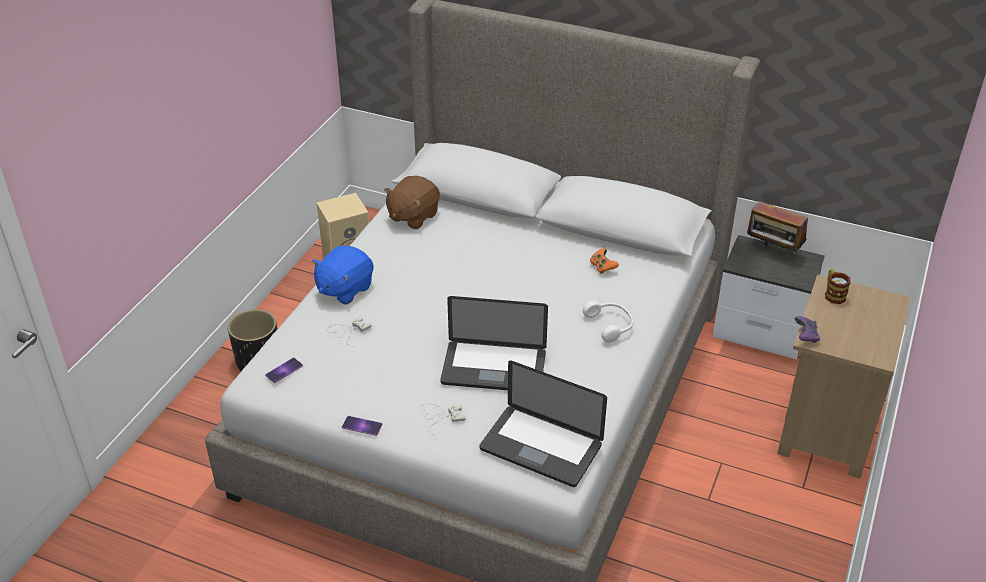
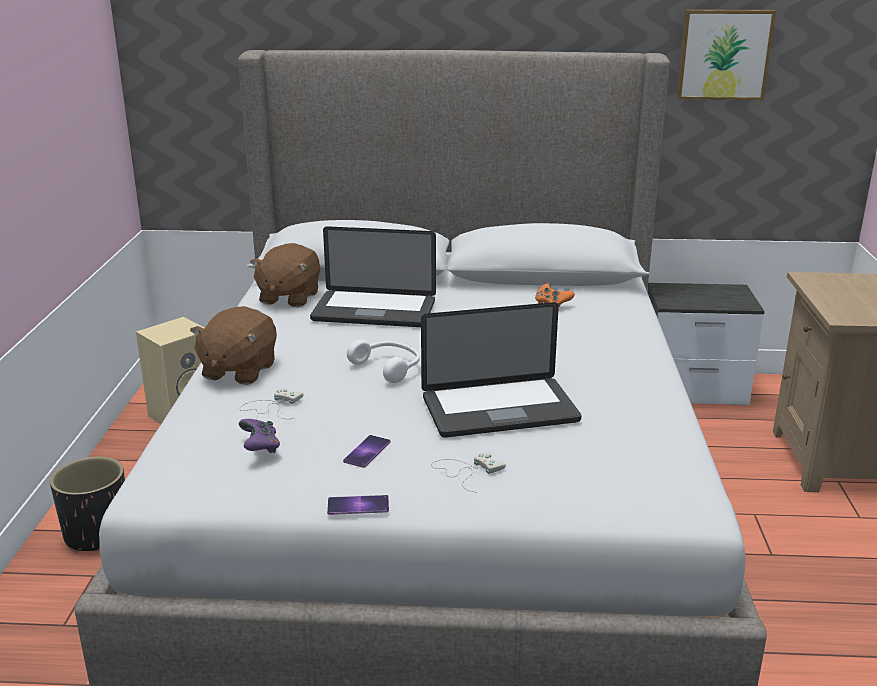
camera: 20 degrees left, 15 degrees down
(284, 370) = (197, 465): phone -> phone (367, 451)
(344, 289) = (238, 371): blue plush toy -> brown plush toy
(540, 447) = (633, 475): laptop -> laptop (374, 311)
(610, 325) = (607, 348): white headphones -> white headphones (388, 367)
(773, 251) = (694, 288): radio -> none
(806, 336) = (834, 316): purple game controller -> purple game controller (260, 447)
(817, 66) = (723, 54): none -> picture
(833, 294) = (821, 282): mug -> none

